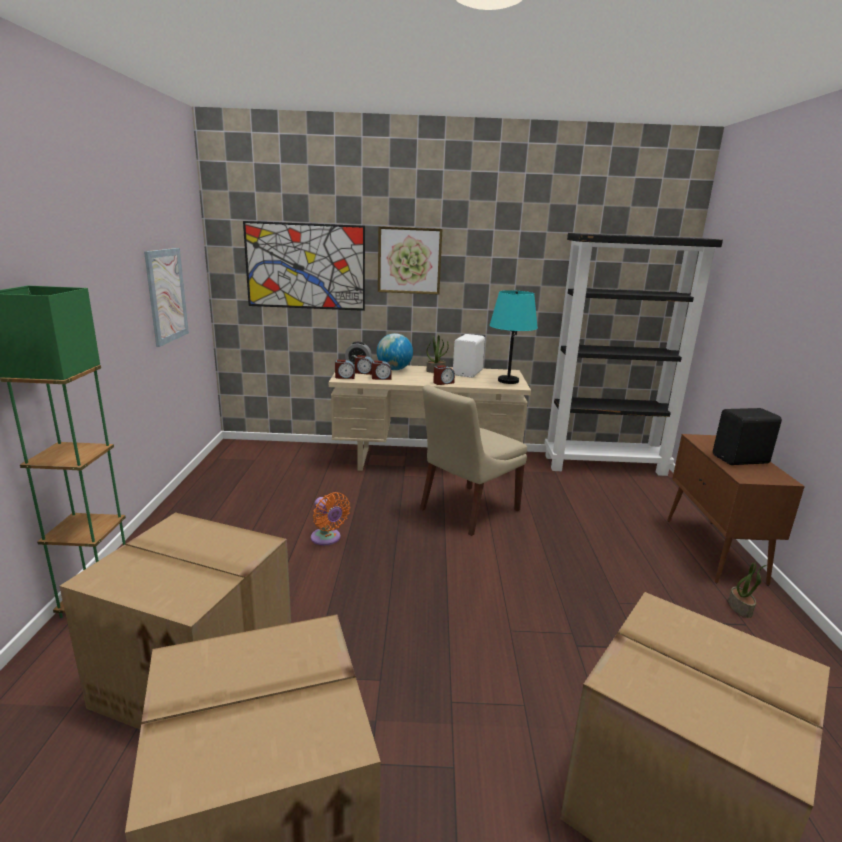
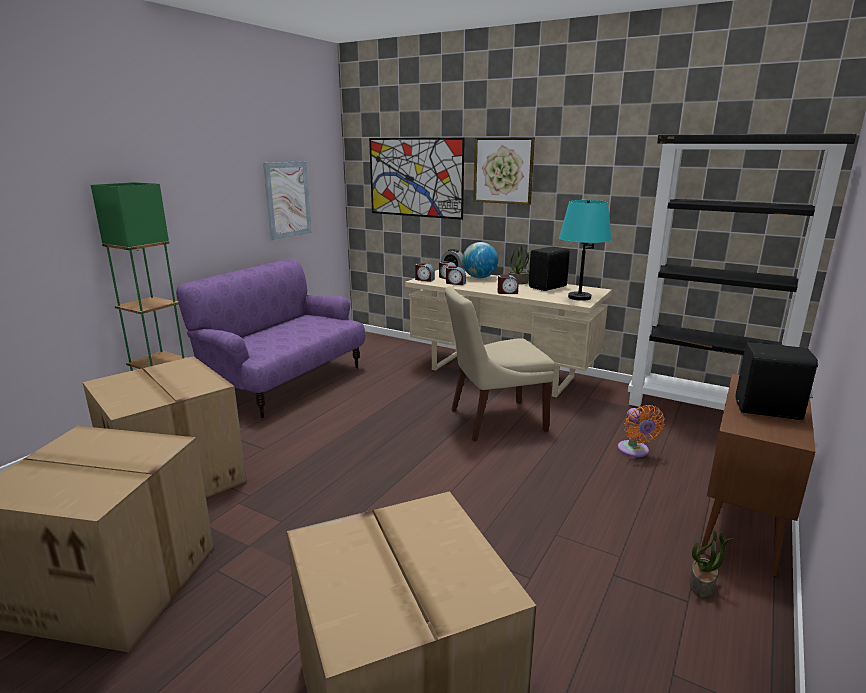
camera: 30 degrees right, 0 degrees up
(211, 518) = (286, 382): none -> purple sofa
(327, 539) = (350, 415): orange fan -> orange fan (634, 451)
(468, 373) = (548, 287): white speaker -> black speaker

